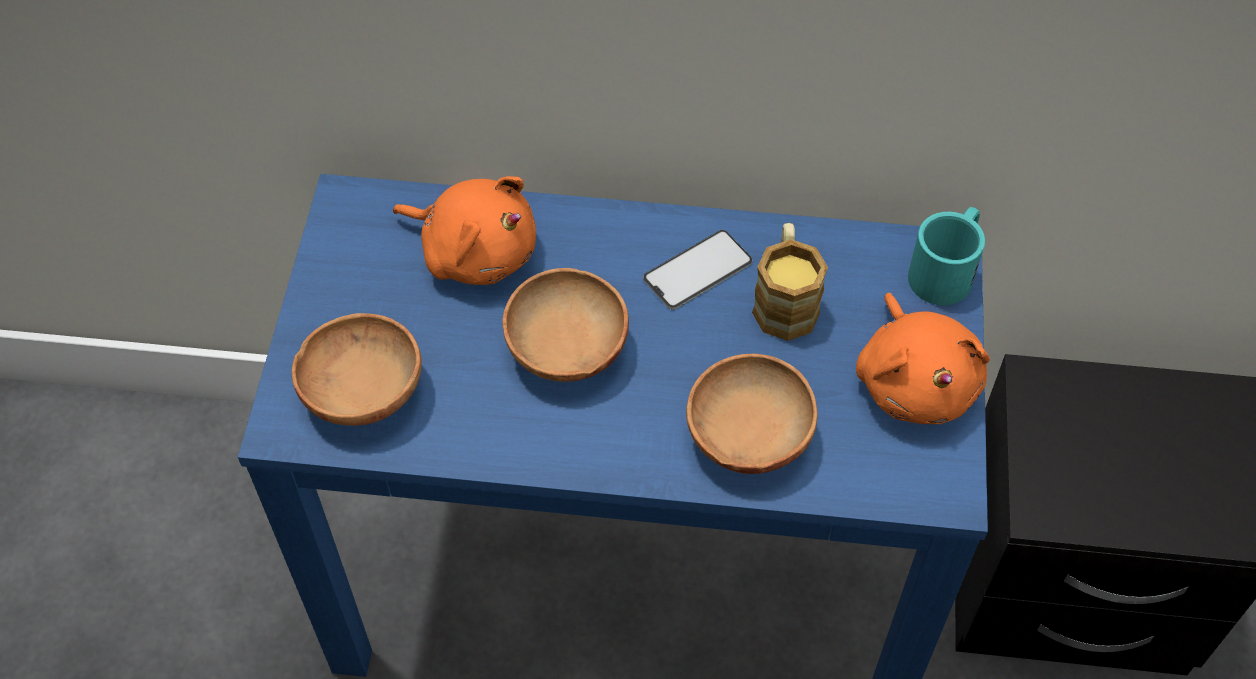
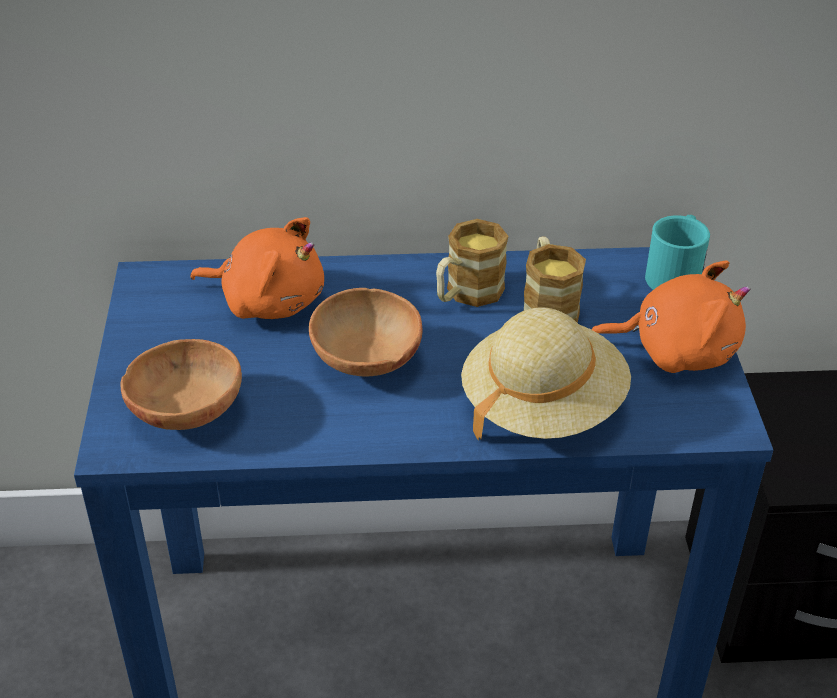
camera: 10 degrees left, 15 degrees down
(697, 270) = (466, 294): phone -> mug
(746, 437) = (542, 406): brown bowl -> beige hat
(915, 382) = (675, 351): orange plush toy -> orange plush toy turned 60 degrees counterclockwise

